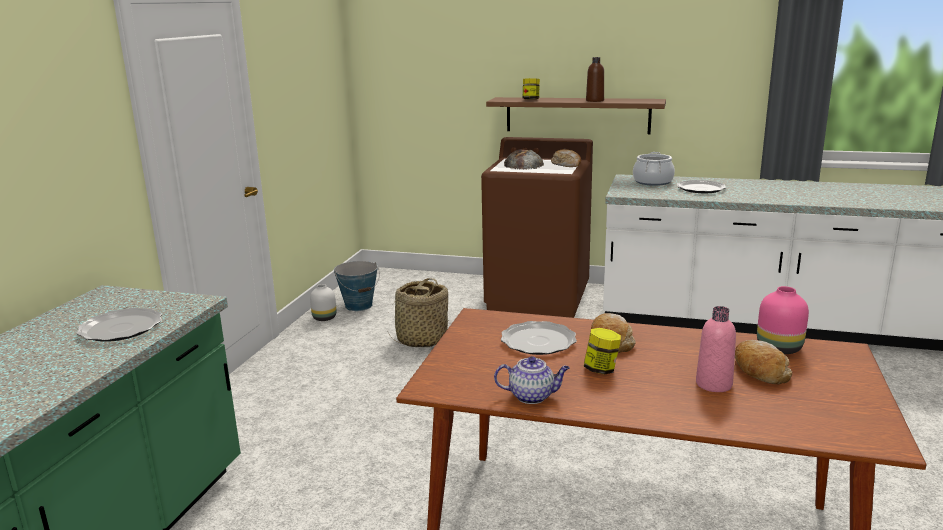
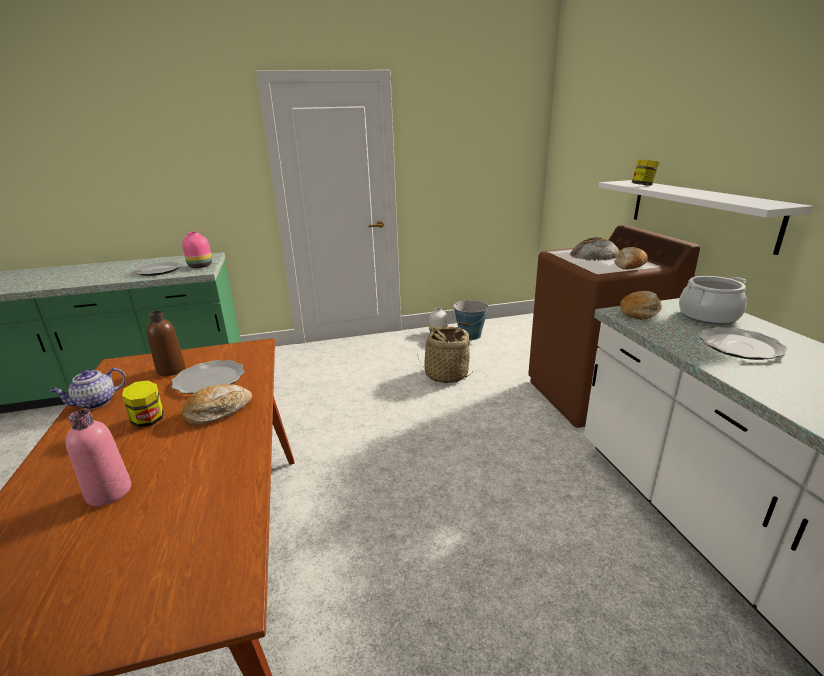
camera: 60 degrees right, 5 degrees up
(532, 396) = (95, 403): teapot -> teapot turned 75 degrees clockwise
(577, 115) = (699, 212): brown shelf -> white shelf
(595, 100) = (699, 194): brown bottle -> brown bottle (171, 370)
(759, 370) = (146, 521): bread -> bread (640, 312)
(779, 348) = (222, 528): pink vase -> pink vase (201, 266)

